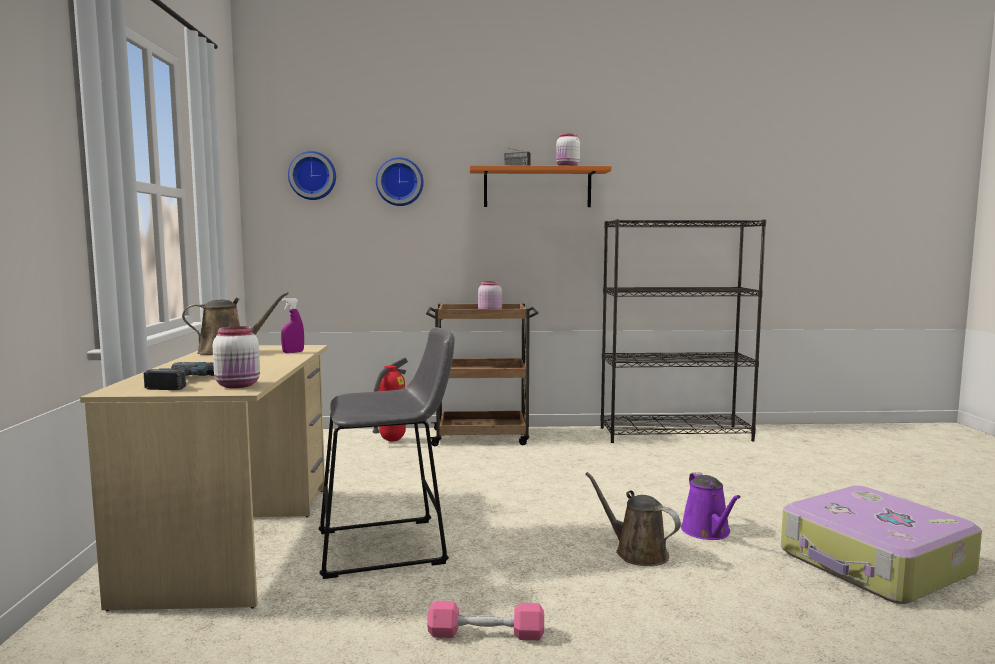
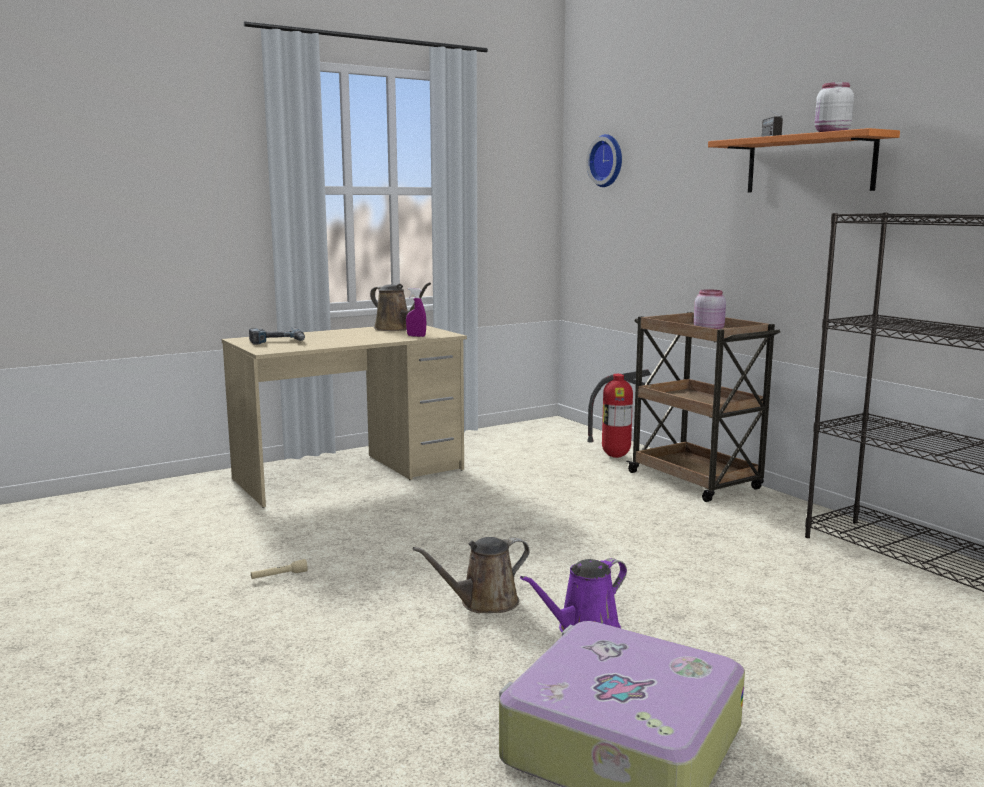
camera: 60 degrees right, 5 degrees up
(239, 385) = (280, 348): white jar -> none
(389, 547) = (386, 515): grey stool -> none
(400, 182) = (673, 163): wall clock -> none
(486, 634) = (279, 576): pink dumbbell -> beige flashlight
(637, 552) = (484, 603): brown watering can -> brown watering can turned 135 degrees counterclockwise

